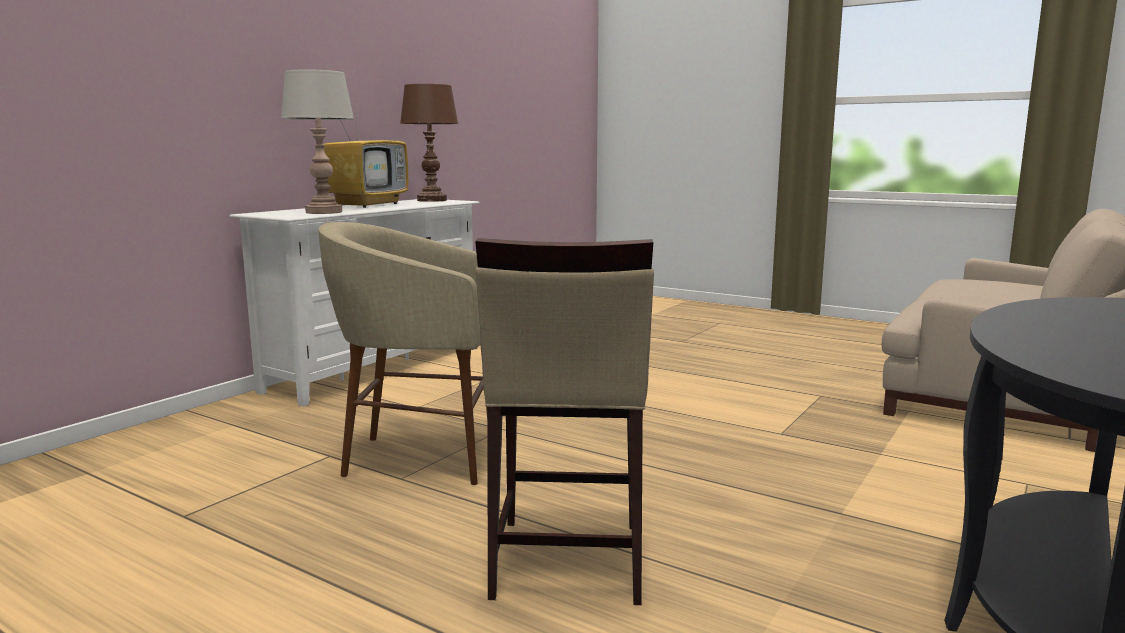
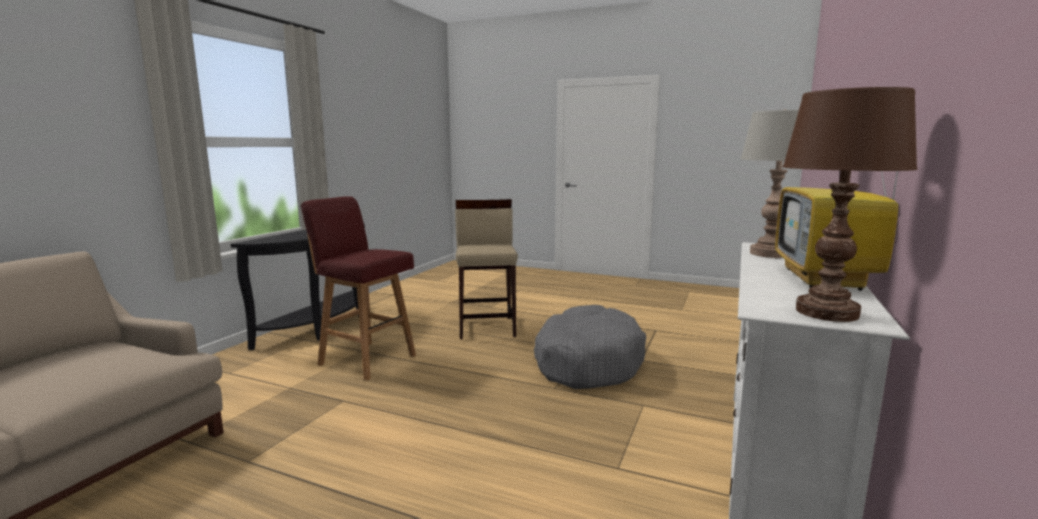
camera: 170 degrees right, 0 degrees up
(420, 458) = (587, 362): beige stool -> grey dog bed
(807, 491) = (366, 359): none -> red stool

